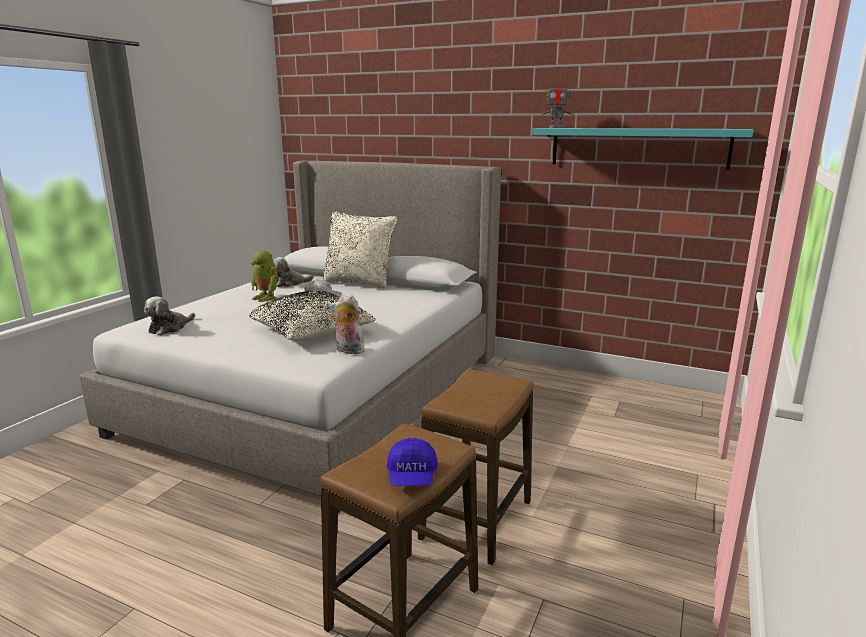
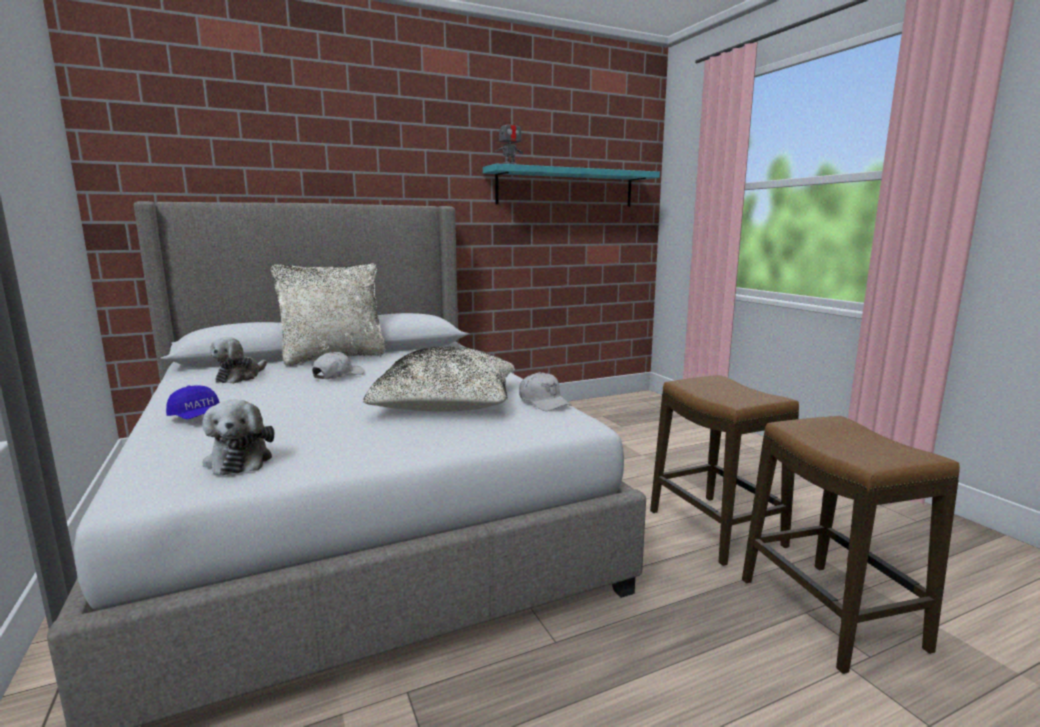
camera: 50 degrees left, 5 degrees down
(266, 298) = (267, 394): toy robot -> none
(348, 351) = (544, 402): plush toy -> white cap
(412, 477) = (893, 444): blue cap -> blue cap (198, 418)

